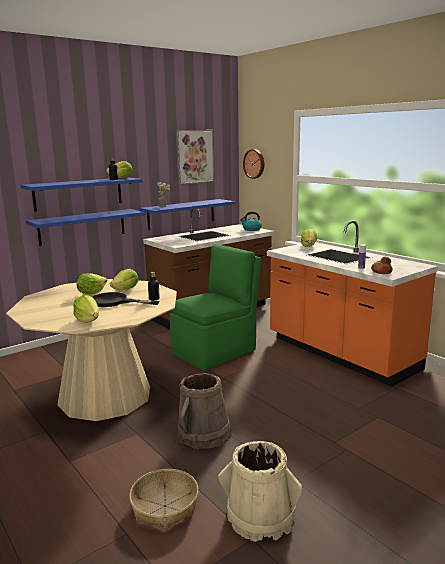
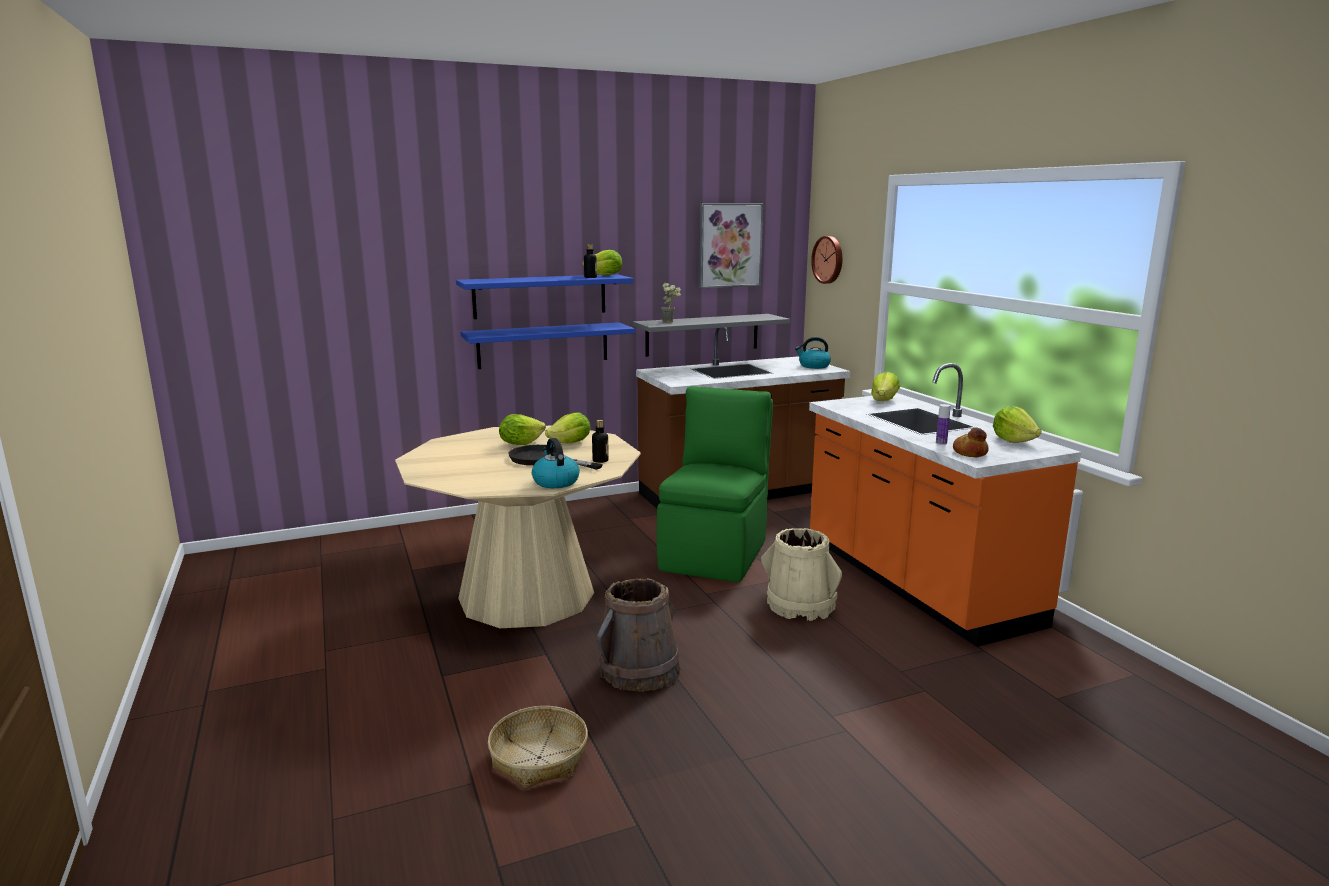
camera: 15 degrees right, 0 degrees up
(88, 320) = (491, 481): lettuce -> lettuce (1013, 441)
(133, 316) = (555, 482): none -> kettle
(181, 214) = (702, 334): blue shelf -> grey shelf
(216, 351) = (715, 554): green chair -> green chair turned 45 degrees counterclockwise
(260, 517) = (664, 798): beige bucket -> beige bucket (800, 605)

